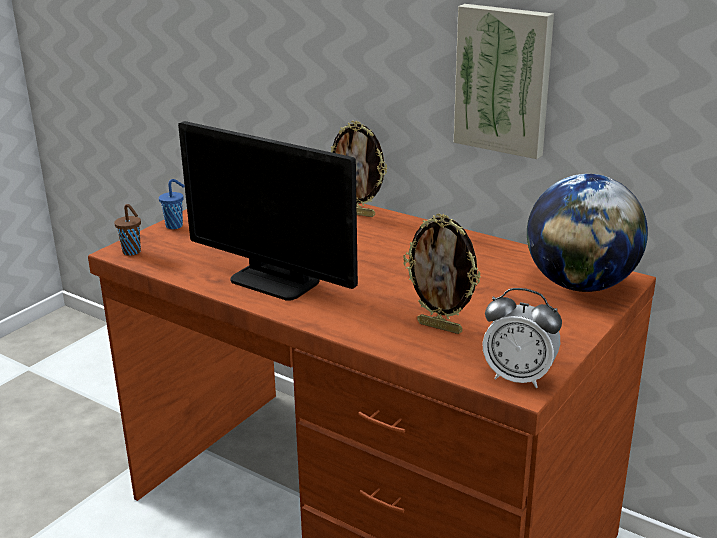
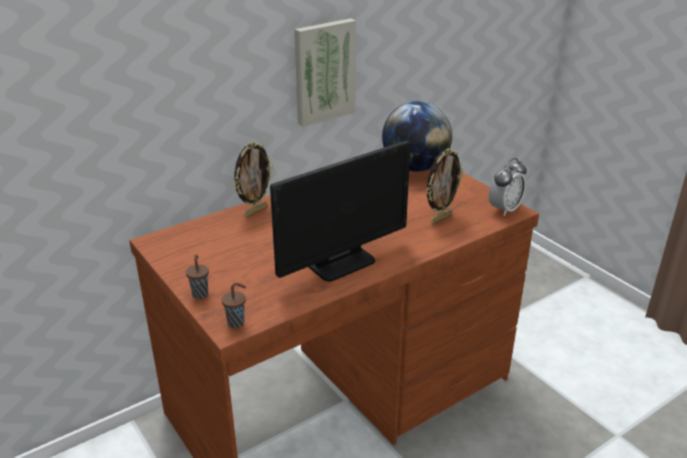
camera: 70 degrees left, 5 degrees up
(175, 226) = (200, 294): blue cup -> brown cup

